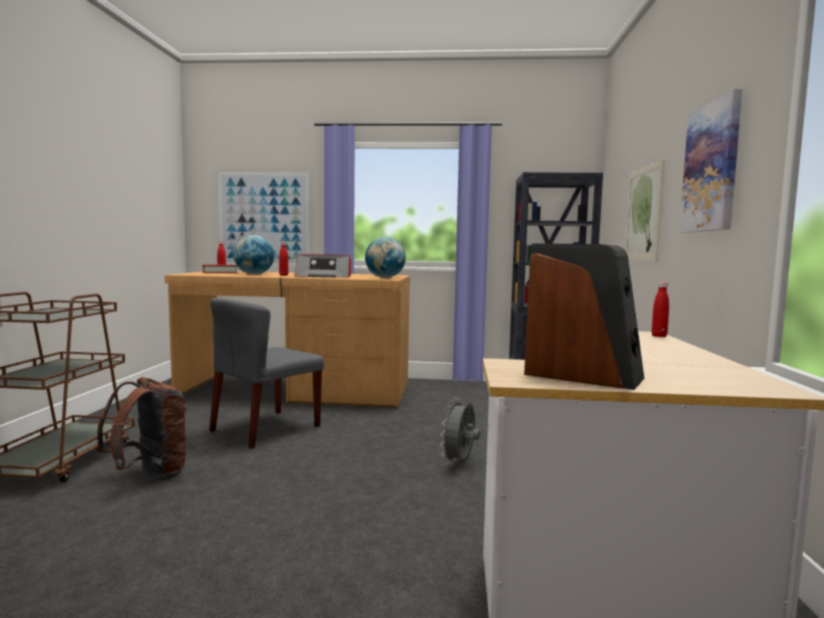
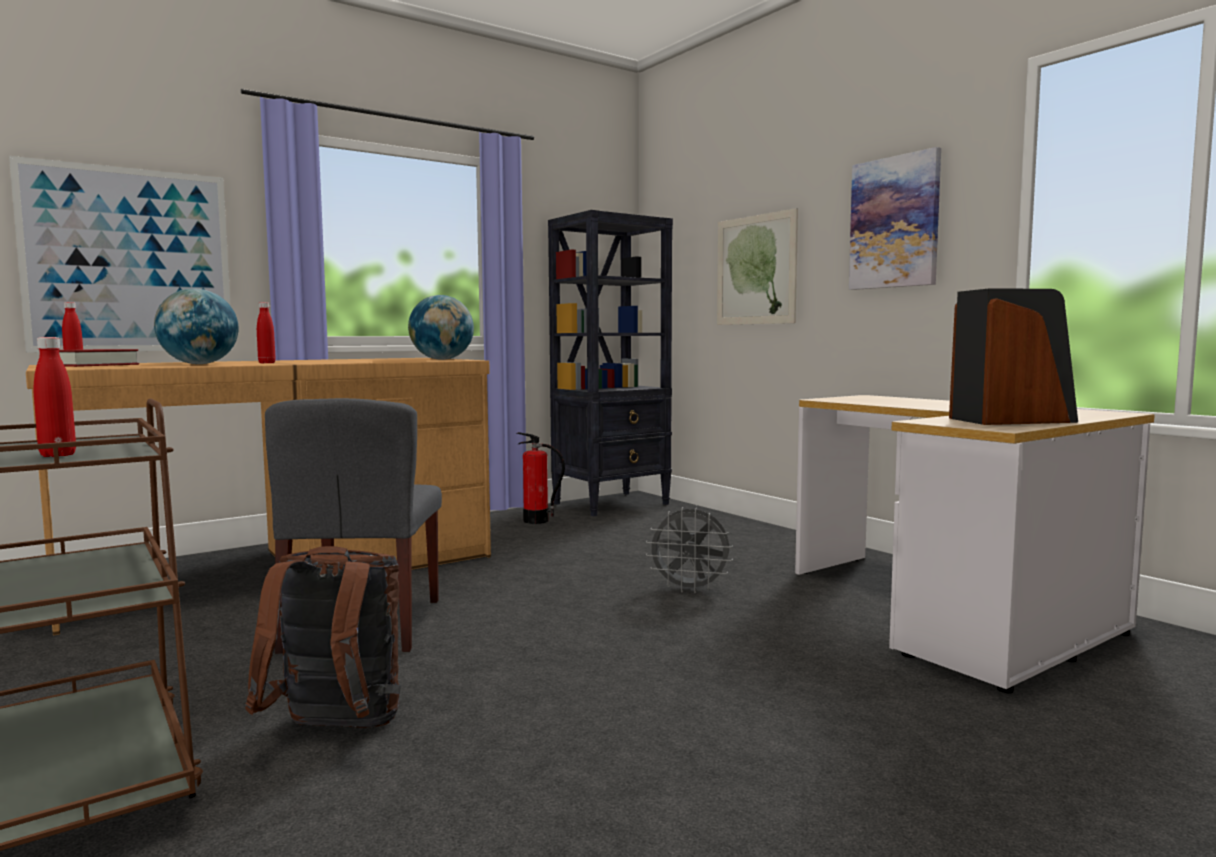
camera: 40 degrees left, 0 degrees up
(324, 276) = (350, 361): radio -> none
(459, 463) = (690, 589): grey fan -> grey fan turned 60 degrees counterclockwise
(472, 392) = (536, 521): none -> fire extinguisher
(659, 336) = (883, 397): red bottle -> red bottle (58, 455)

